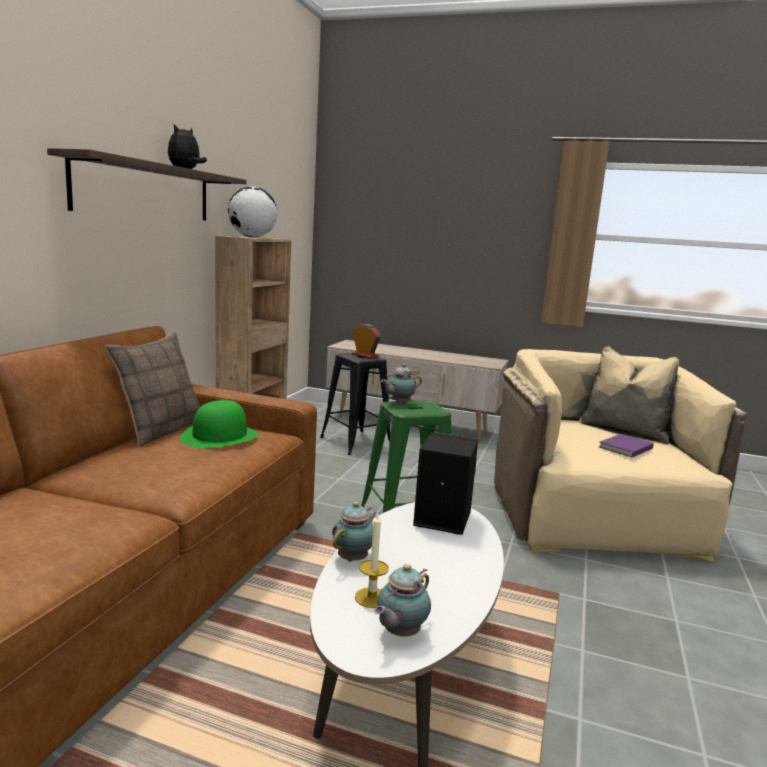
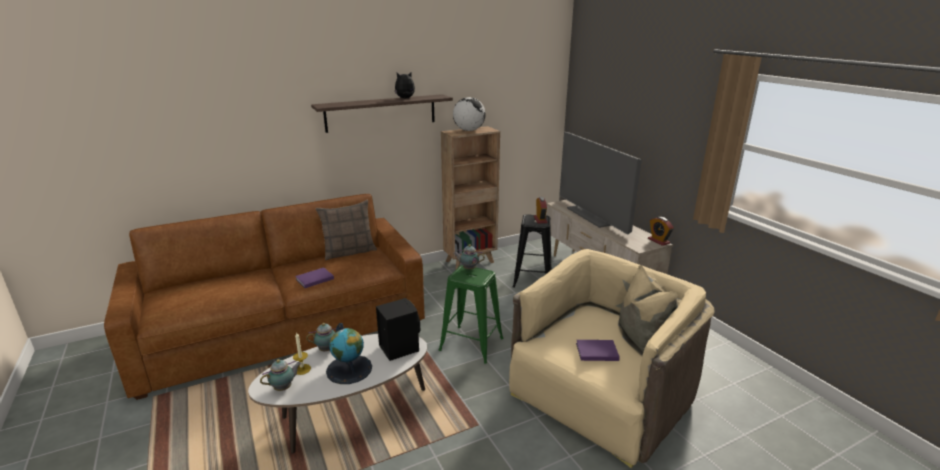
camera: 45 degrees right, 10 degrees up
(180, 470) = (313, 279): none -> purple book
(219, 436) = (359, 264): green hat -> none
(398, 350) = (594, 215): none -> television
(399, 633) = (284, 388): teapot -> teapot turned 150 degrees clockwise
(436, 565) = (349, 369): none -> globe
(493, 359) = (658, 241): none -> alarm clock

